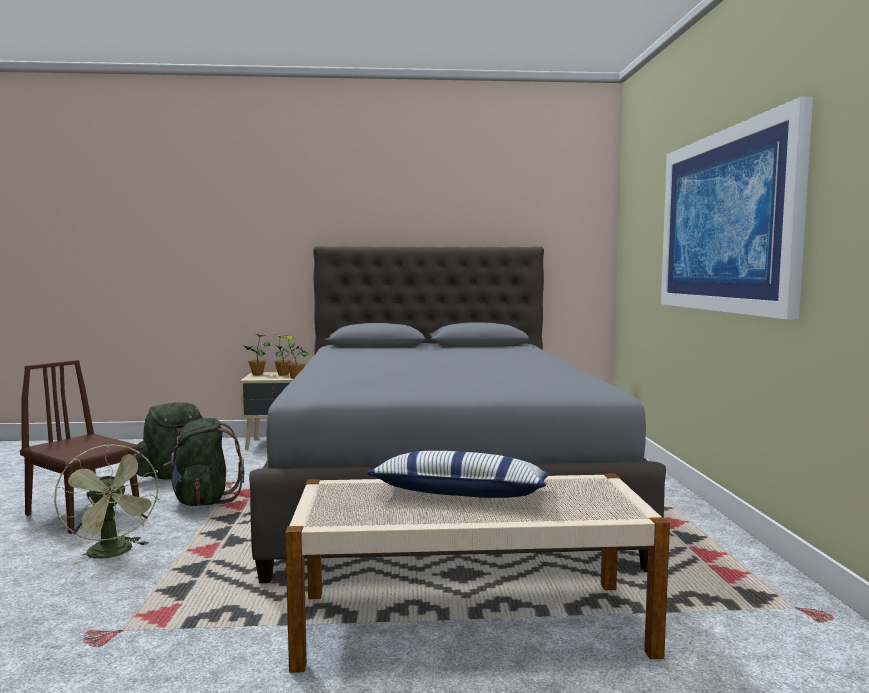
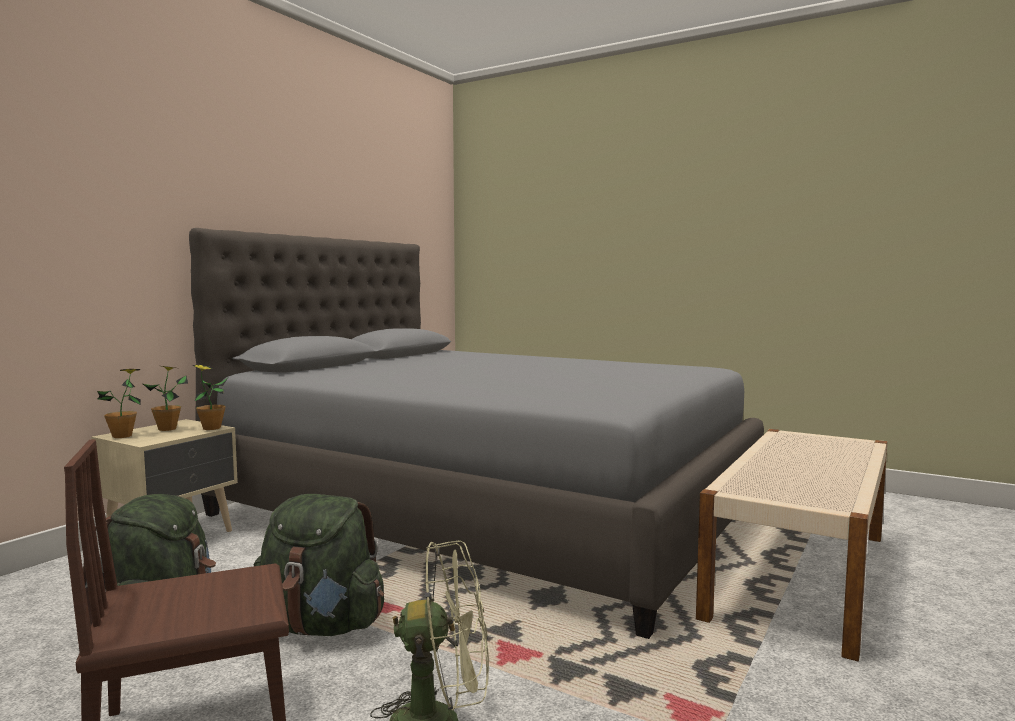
camera: 55 degrees left, 0 degrees up
(460, 494) = (792, 462): pillow -> none
(725, 222) = (664, 231): picture -> none

